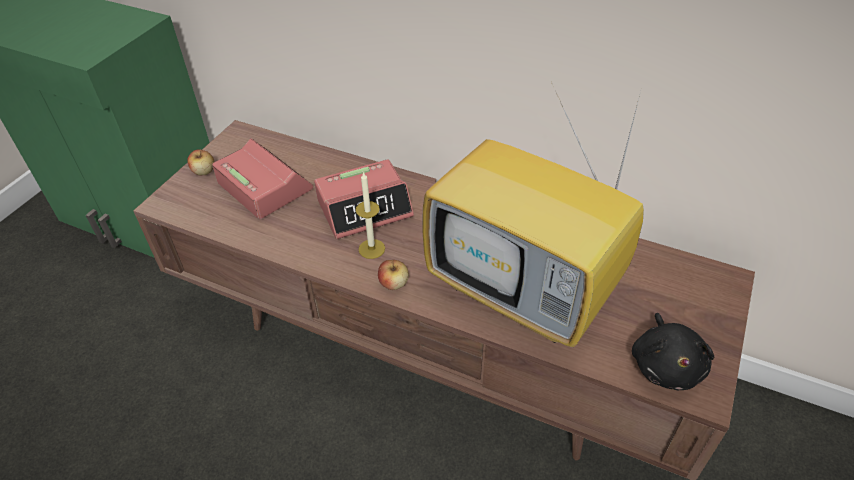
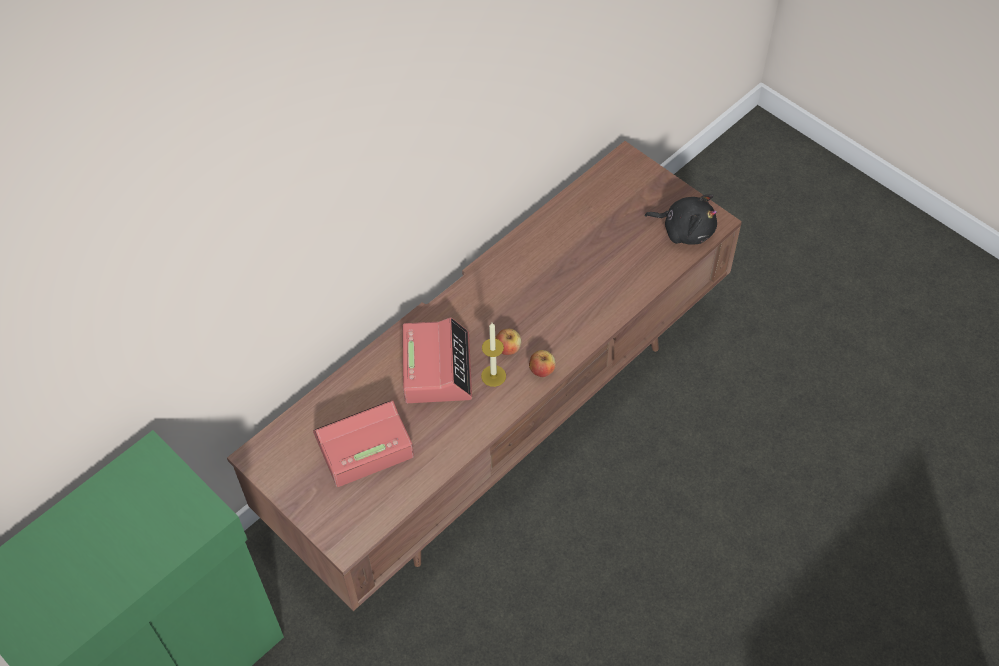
camera: 70 degrees left, 10 degrees up
(204, 171) = (310, 498): apple -> apple (508, 348)
(526, 292) = (588, 284): television -> none

